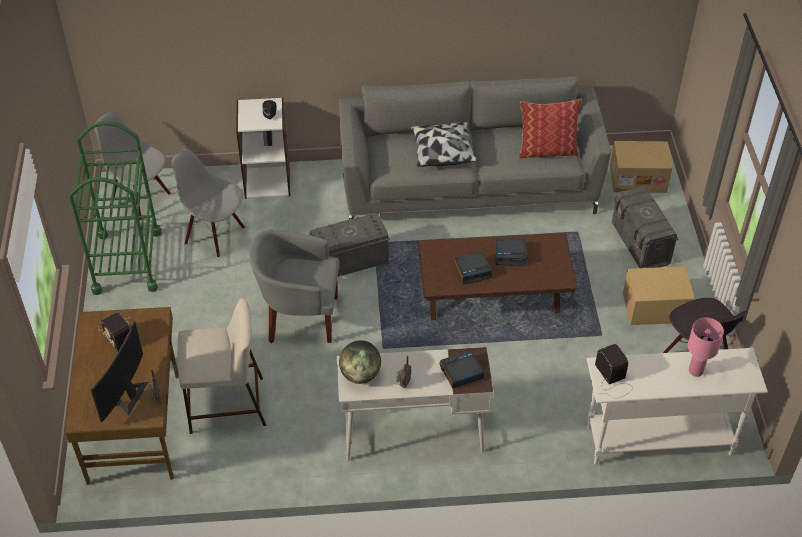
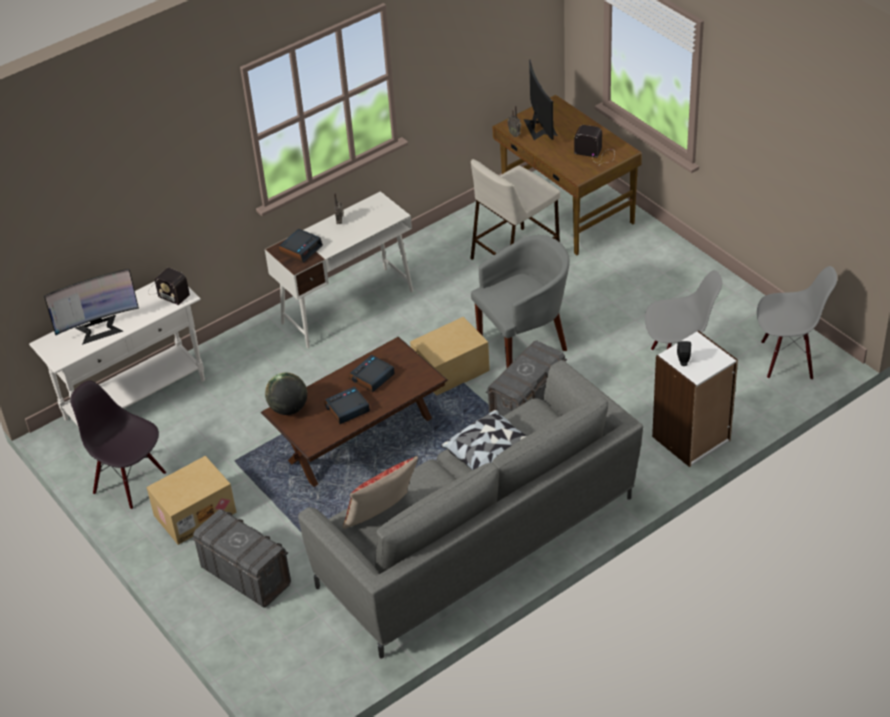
camera: 150 degrees right, 5 degrees down
(127, 261) = (725, 306): green cart -> none
(360, 374) = (379, 212): globe -> globe (289, 408)
(638, 178) = (292, 660): cardboard box -> cardboard box (451, 371)
(695, 371) = (99, 329): pink table lamp -> monitor

